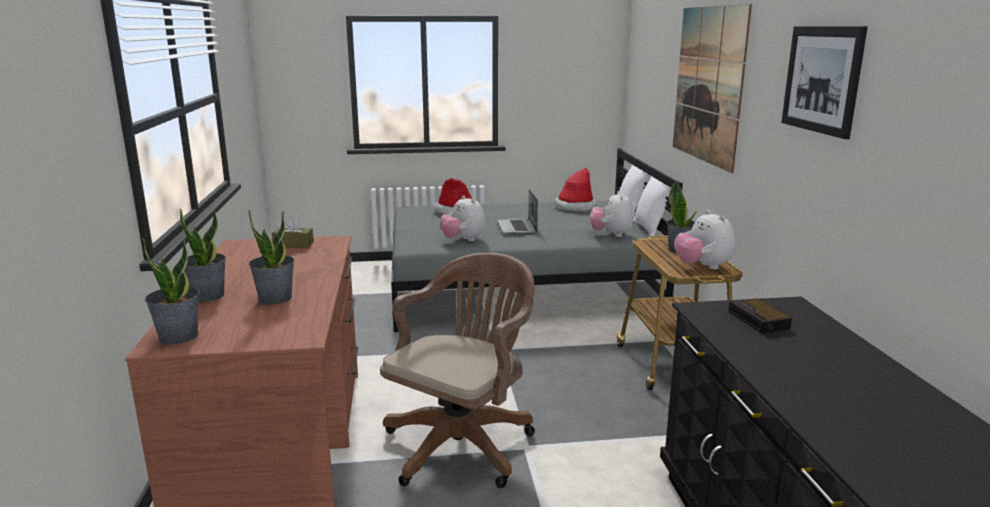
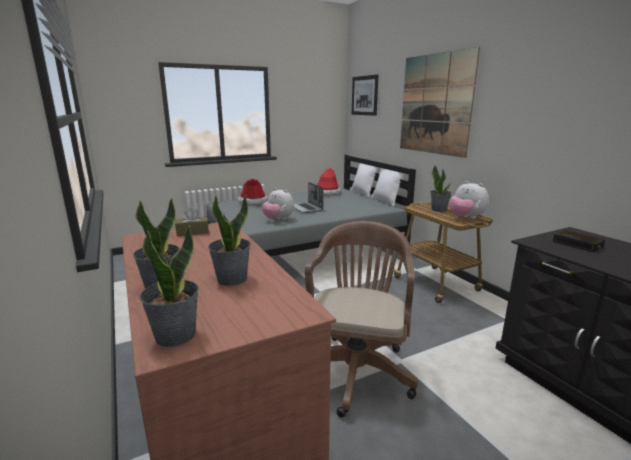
camera: 20 degrees left, 0 degrees up
(611, 234) = (369, 207): plush toy -> none
(821, 79) = (560, 86): picture -> picture (364, 95)

